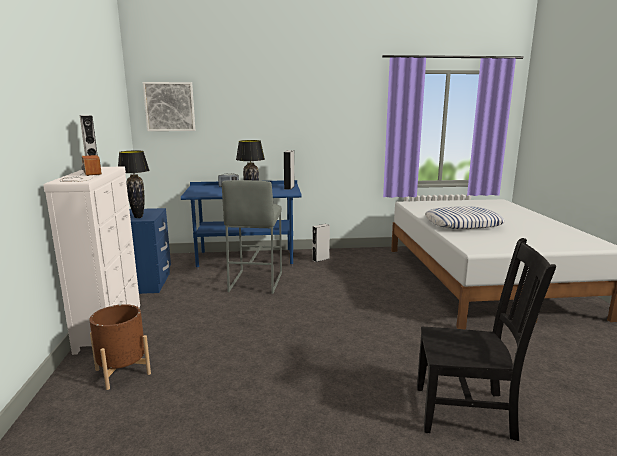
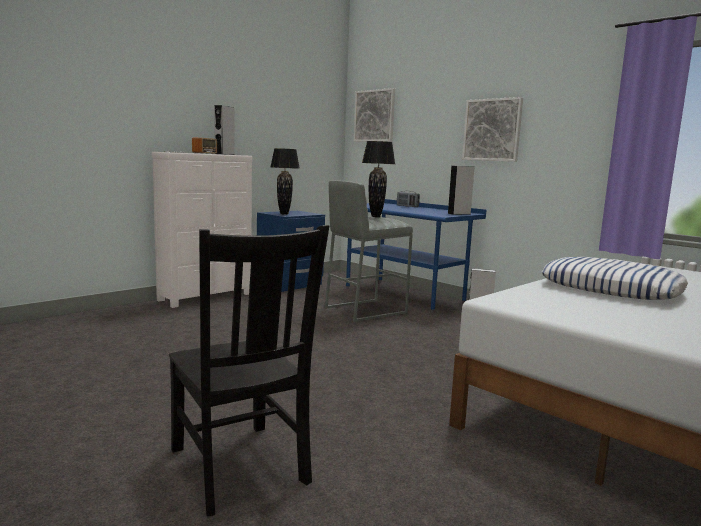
camera: 50 degrees right, 5 degrees down
(123, 372) = (150, 317): brown planter -> none
(295, 120) = (492, 130): none -> picture

